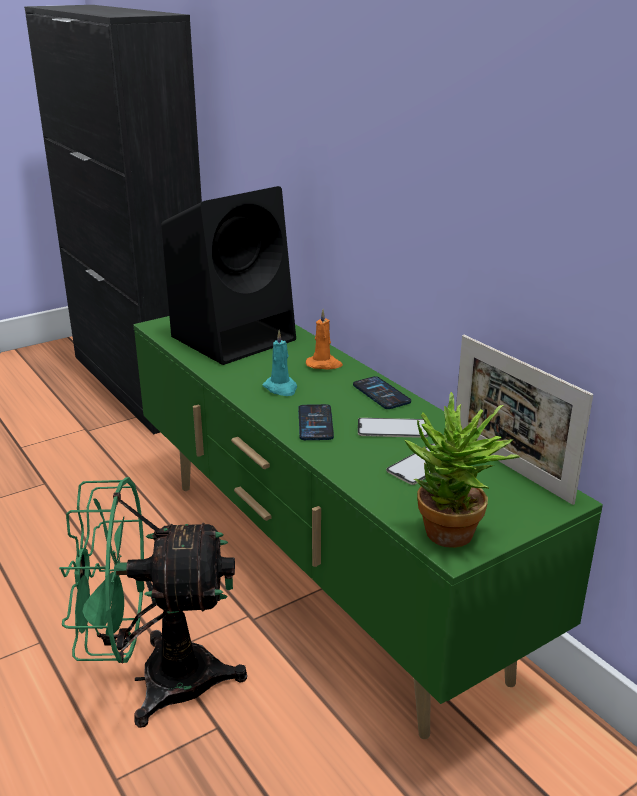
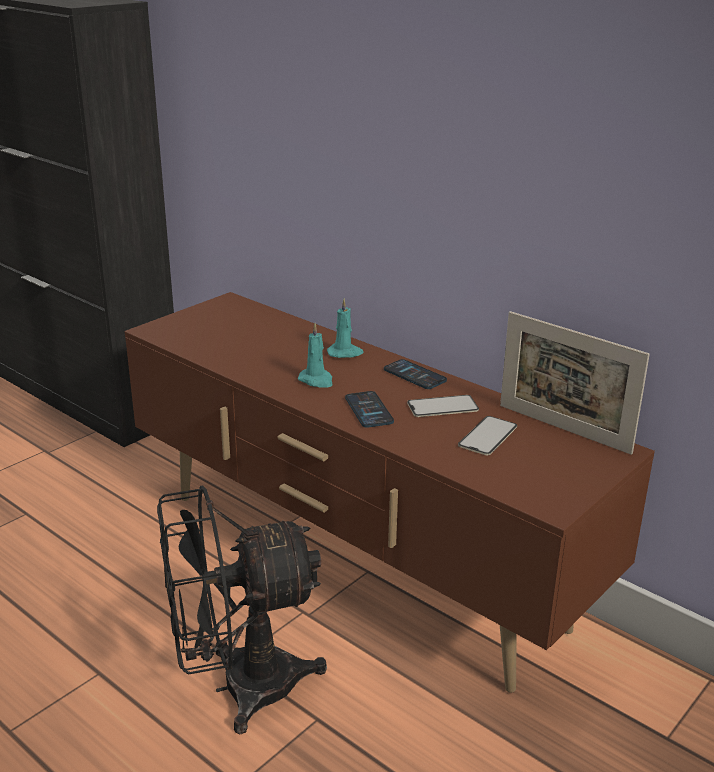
camera: 15 degrees left, 0 degrees up
(157, 680) = (239, 687): green fan -> black fan
(235, 337) = (241, 334): black speaker -> none
(320, 574) = (357, 562): green tv stand -> brown tv stand
(324, 364) = (345, 353): orange candle -> turquoise candle
(451, 540) = (546, 498): potted plant -> none

